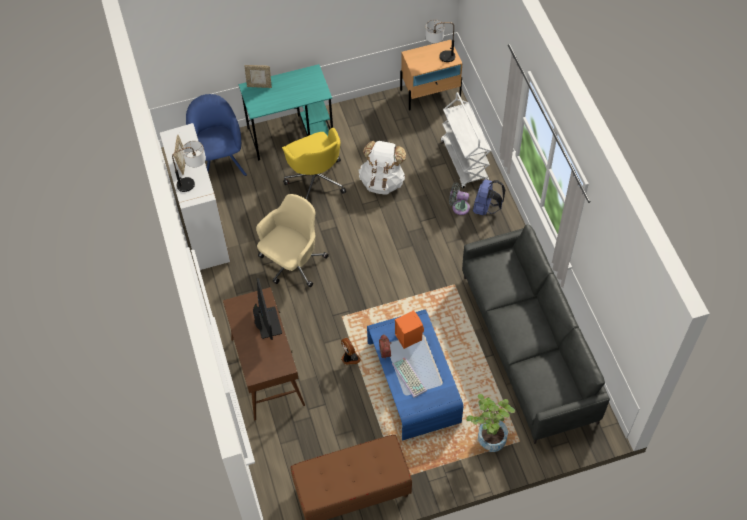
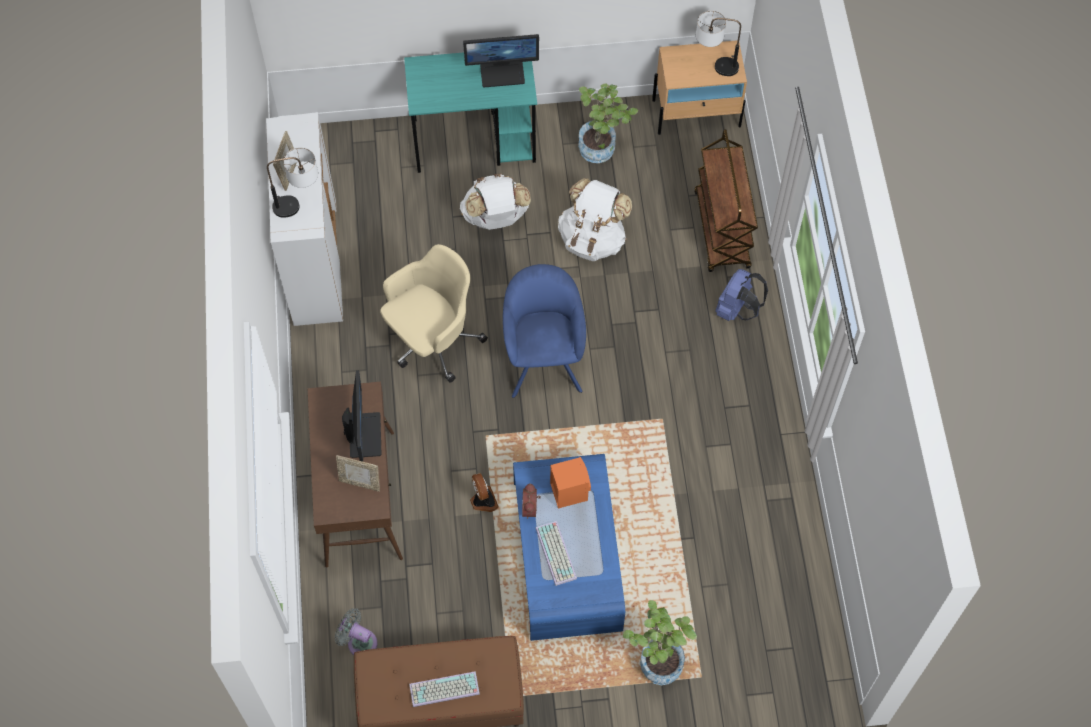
camera: 10 degrees right, 5 degrees up
(219, 160) = (362, 162): blue armchair -> blue armchair (543, 358)
(259, 85) = (434, 65): picture frame -> picture frame (360, 483)
(305, 83) = (502, 73): none -> monitor
(316, 179) = (496, 217): yellow office chair -> white backpack
(356, 478) = (443, 690): none -> keyboard
(375, 124) = (602, 147): none -> potted plant
(459, 207) = (697, 300): grey fan -> grey fan (359, 642)
(464, 161) = (722, 230): white cart -> brown cart
(526, 348) = (745, 537): grey sofa -> none

